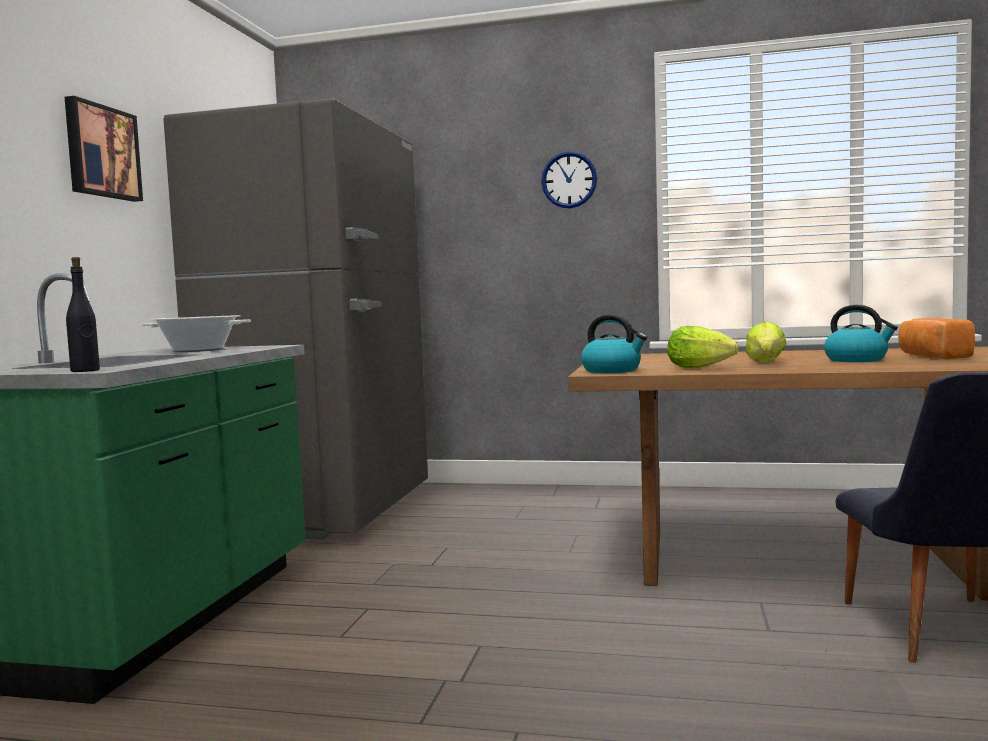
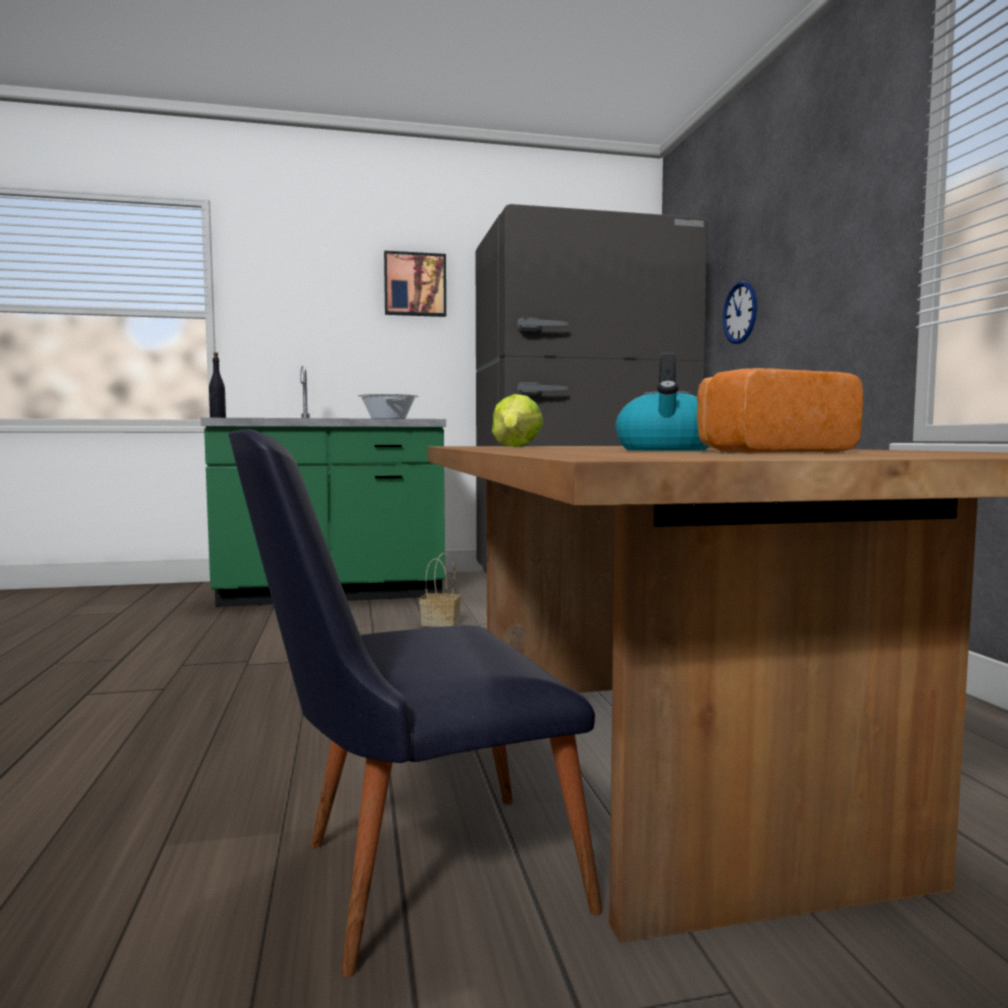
camera: 65 degrees right, 0 degrees up
(404, 578) = (442, 623): none -> basket
(569, 180) = (837, 218): wall clock -> wall clock (740, 313)
(612, 371) = (478, 446): kettle -> none
(766, 363) = (596, 448): lettuce -> none

